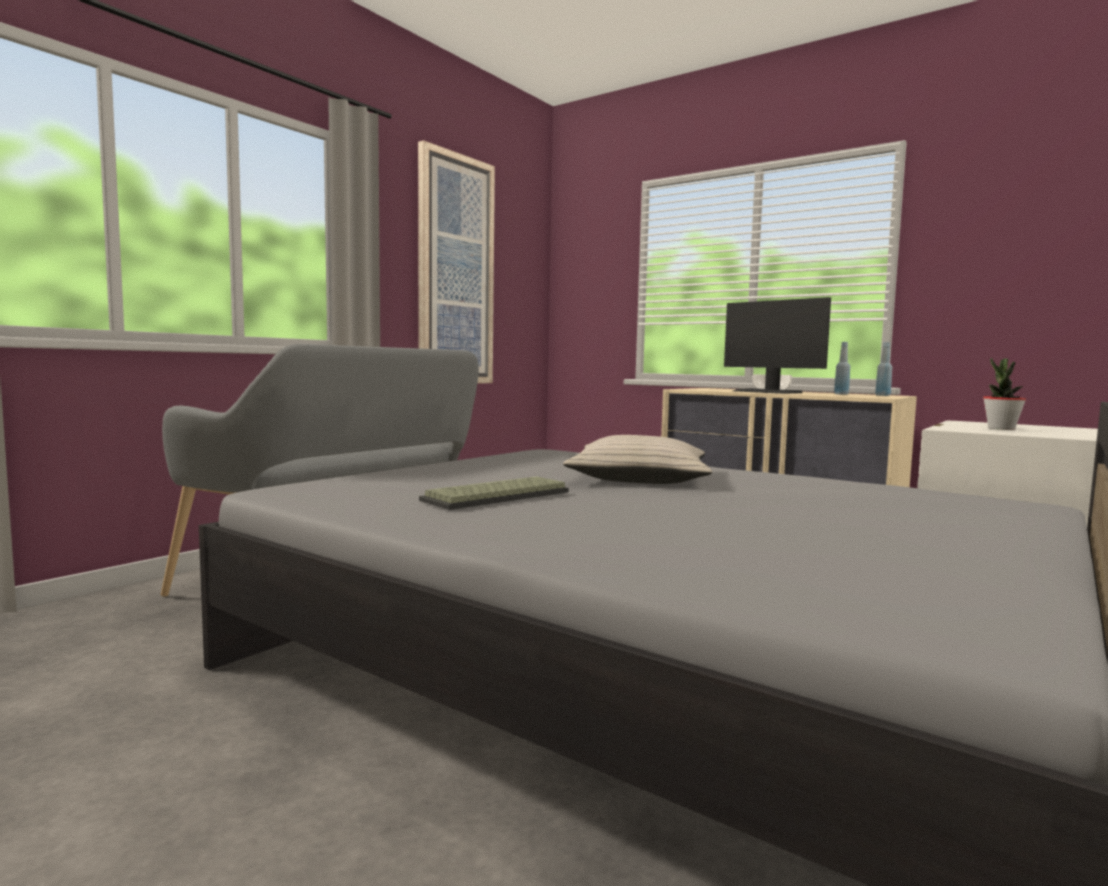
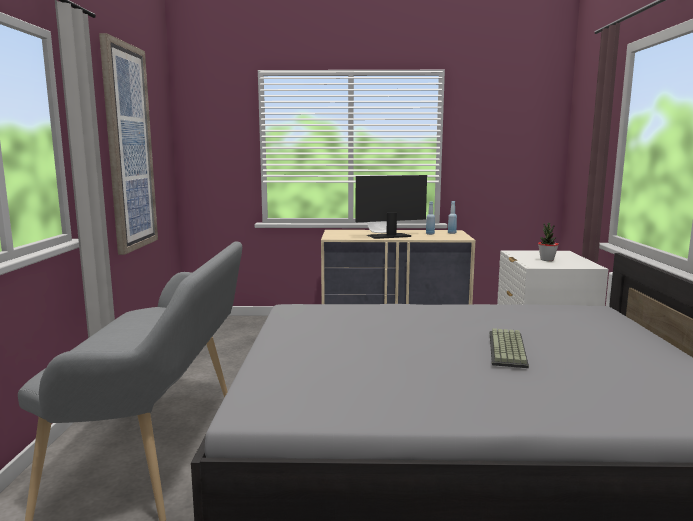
camera: 35 degrees left, 5 degrees up
(497, 497) = (400, 374): keyboard -> keyboard (509, 349)
(639, 478) = (417, 329): beige pillow -> none
(767, 392) = (388, 236): monitor -> monitor turned 150 degrees clockwise

